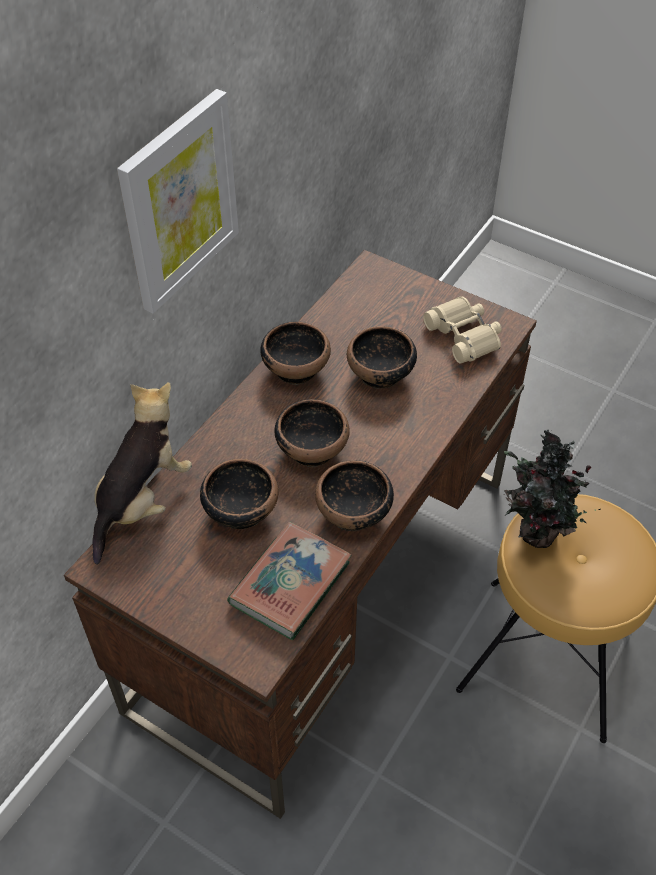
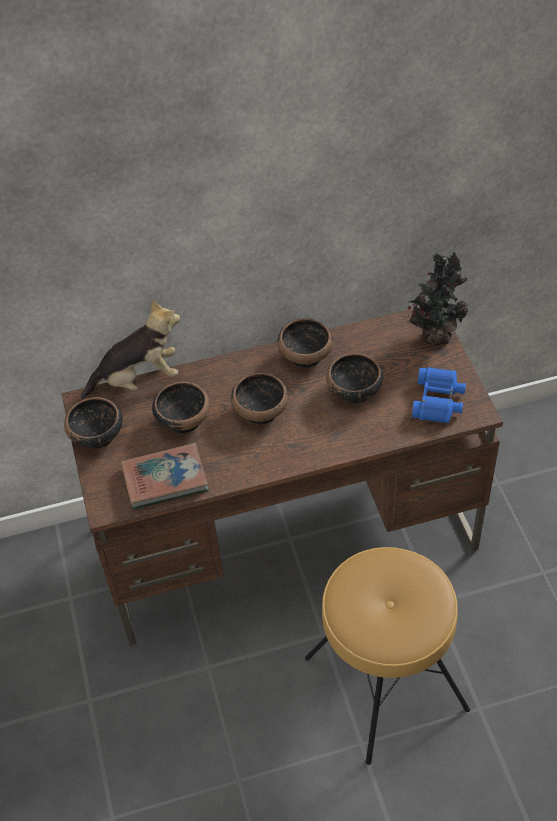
camera: 45 degrees right, 0 degrees up
(179, 201) = (213, 196): picture -> none
(354, 512) = (243, 464): bowl -> bowl (97, 436)
(464, 335) = (438, 401): beige binoculars -> blue binoculars
(534, 533) = (373, 565): potted plant -> potted plant (434, 335)

